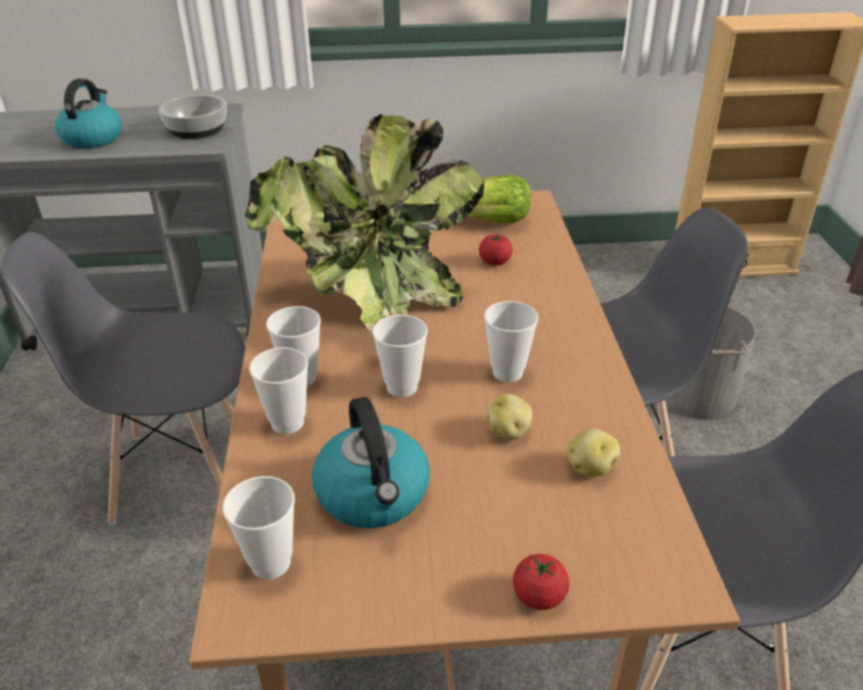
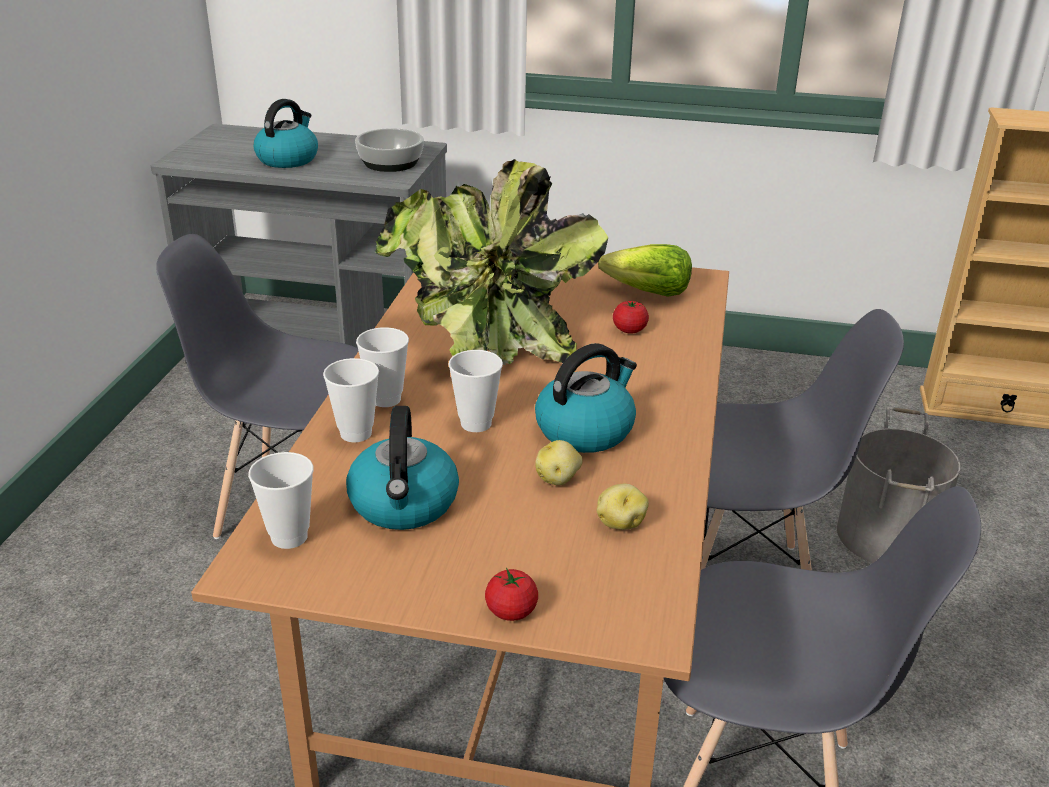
camera: 15 degrees right, 5 degrees down
(507, 372) = (585, 429): cup -> kettle

